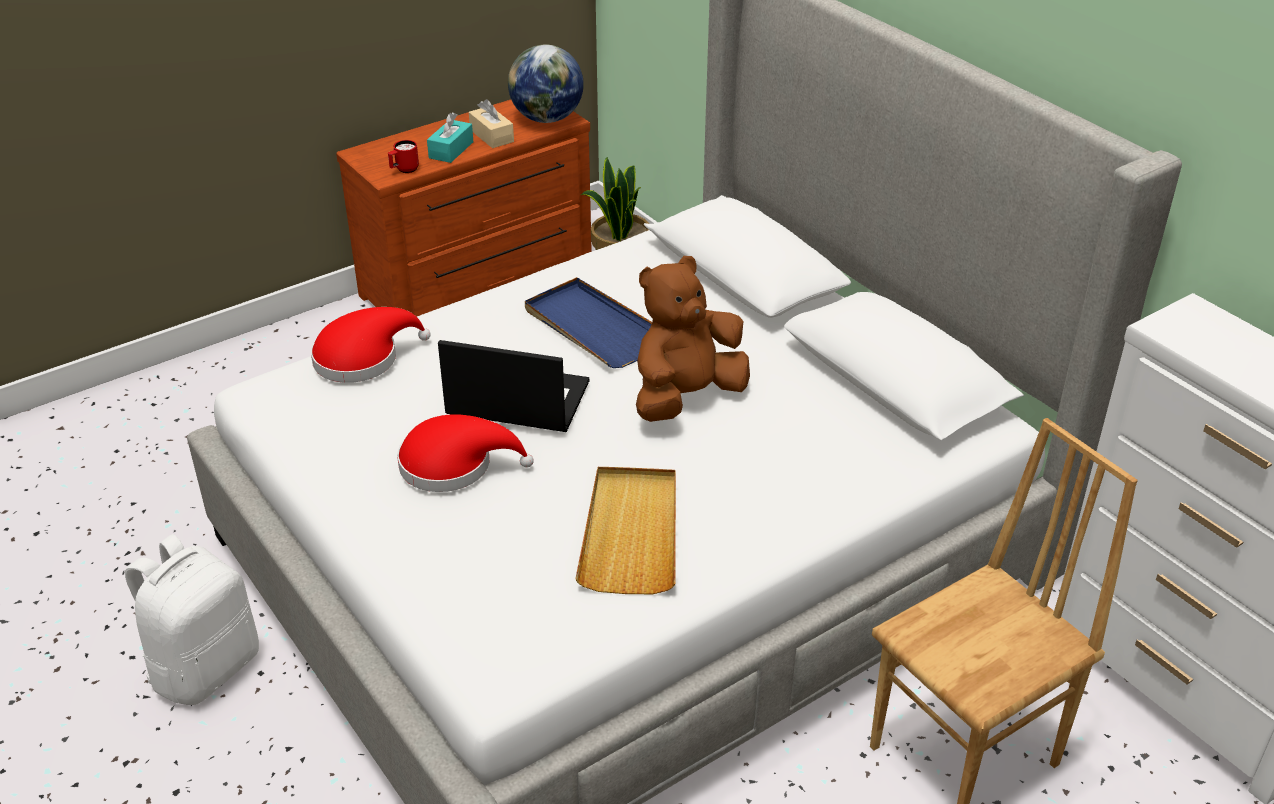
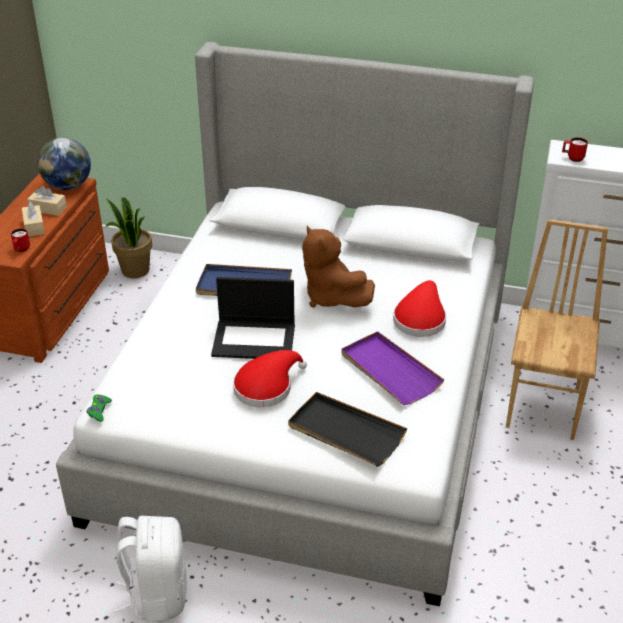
camera: 40 degrees left, 0 degrees up
(249, 390) = (99, 410): none -> green game controller
(362, 358) = (143, 360): red hat -> red hat (420, 318)
(451, 150) = (34, 227): turquoise tissue box -> beige tissue box
(469, 576) = (345, 432): none -> black tray
(516, 399) = (255, 339): laptop -> laptop turned 150 degrees counterclockwise
(631, 533) = (389, 371): beige tray -> purple tray
(686, 397) = (331, 297): brown plush toy -> brown plush toy turned 45 degrees counterclockwise
(1186, 336) = (572, 158): none -> red mug

